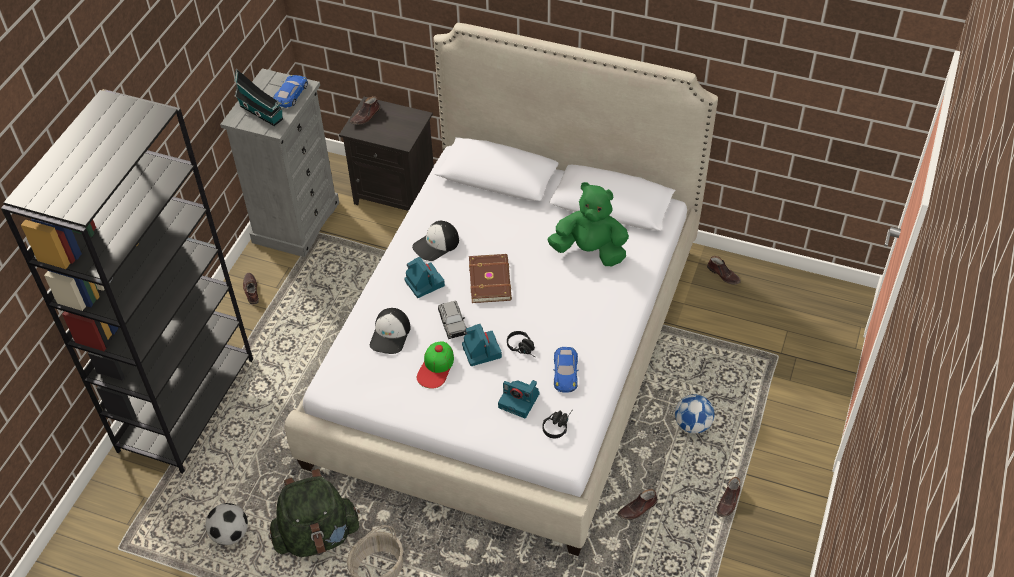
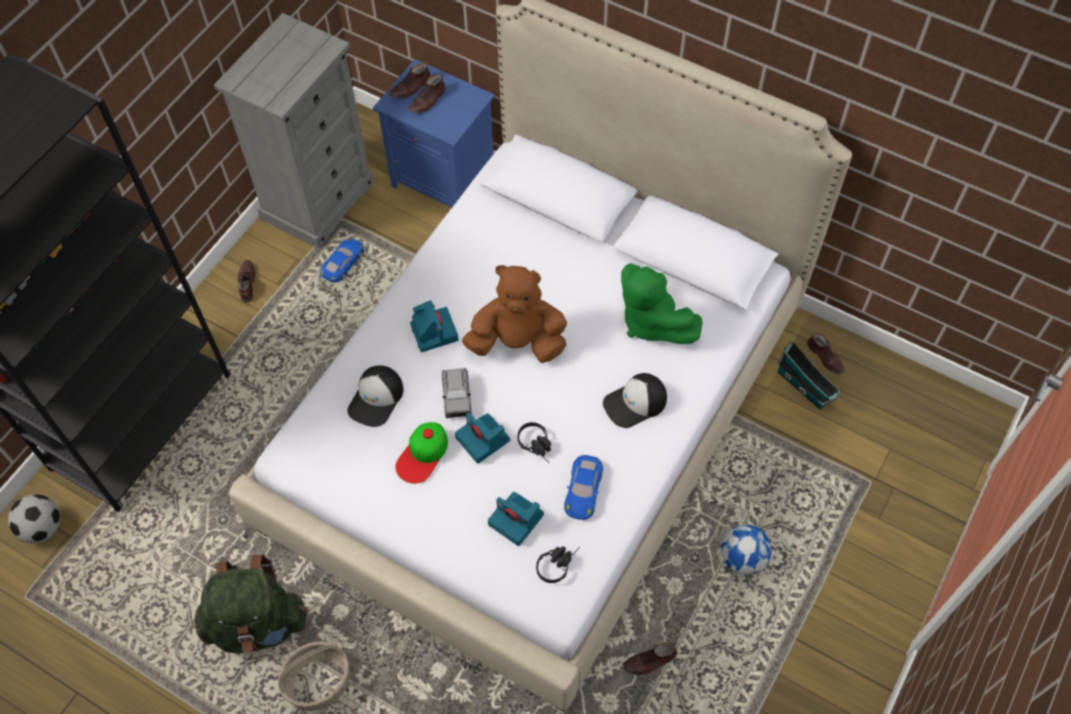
camera: 10 degrees right, 10 degrees up
(230, 534) = (157, 602): football -> football (43, 527)
(262, 113) = (269, 78): toy house -> toy house (805, 388)
(291, 94) = (310, 55): blue toy car -> blue toy car (343, 263)
(396, 193) = (445, 180): black nightstand -> blue nightstand
(436, 244) = (460, 280): cap -> cap (635, 403)
(481, 350) = (484, 439): camera -> camera turned 150 degrees clockwise
(491, 280) = (517, 342): brown book -> brown plush toy
(590, 251) = (651, 321): green plush toy -> green plush toy turned 150 degrees counterclockwise
(728, 501) = (765, 672): brown shoe -> brown shoe (428, 100)

